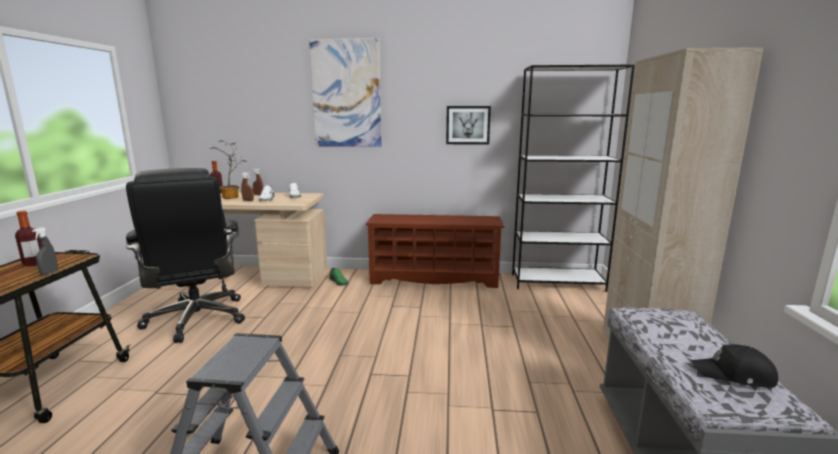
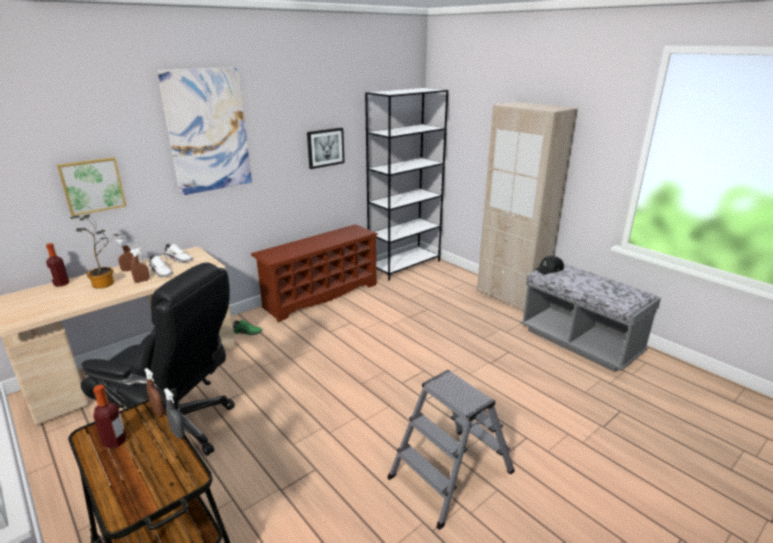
camera: 45 degrees left, 10 degrees up
(79, 259) = (158, 412): none -> brown spray bottle
(253, 125) = (92, 185): none -> picture
(734, 375) = (615, 288): black cap -> black cap (549, 270)

